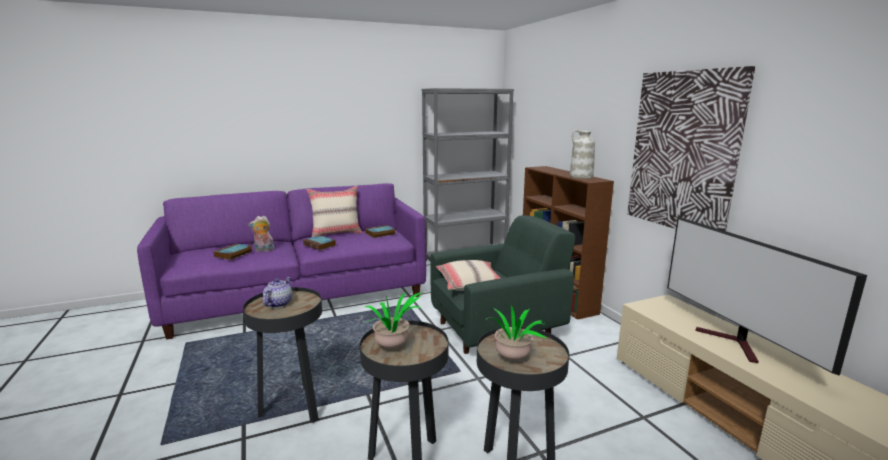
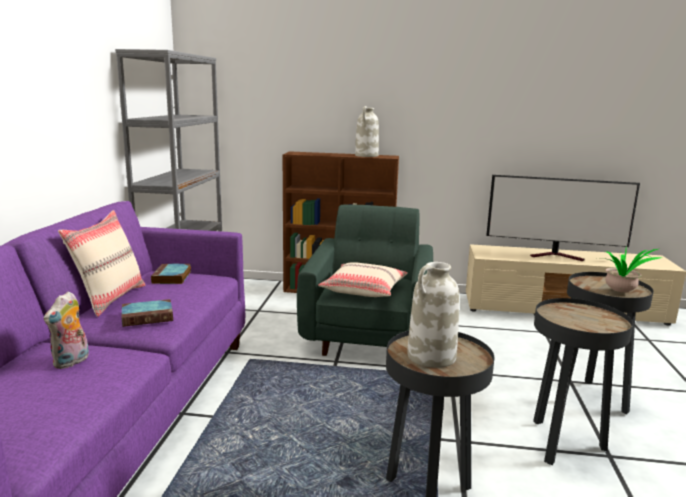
camera: 60 degrees left, 0 degrees up
(233, 254) = (52, 388): book -> none
(278, 303) = (431, 357): teapot -> white vase
(394, 348) = (587, 323): potted plant -> none
(683, 152) = (472, 122): picture -> none

